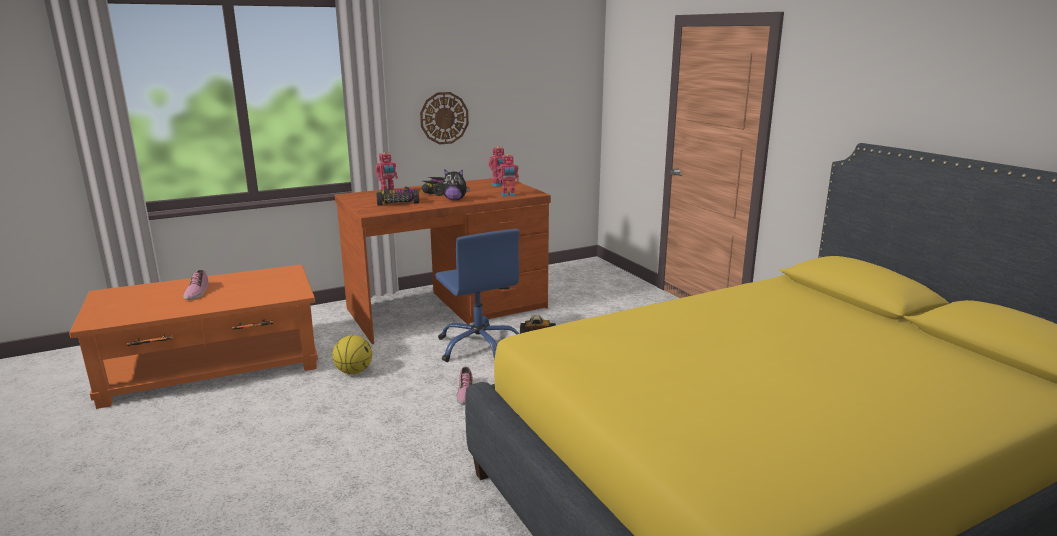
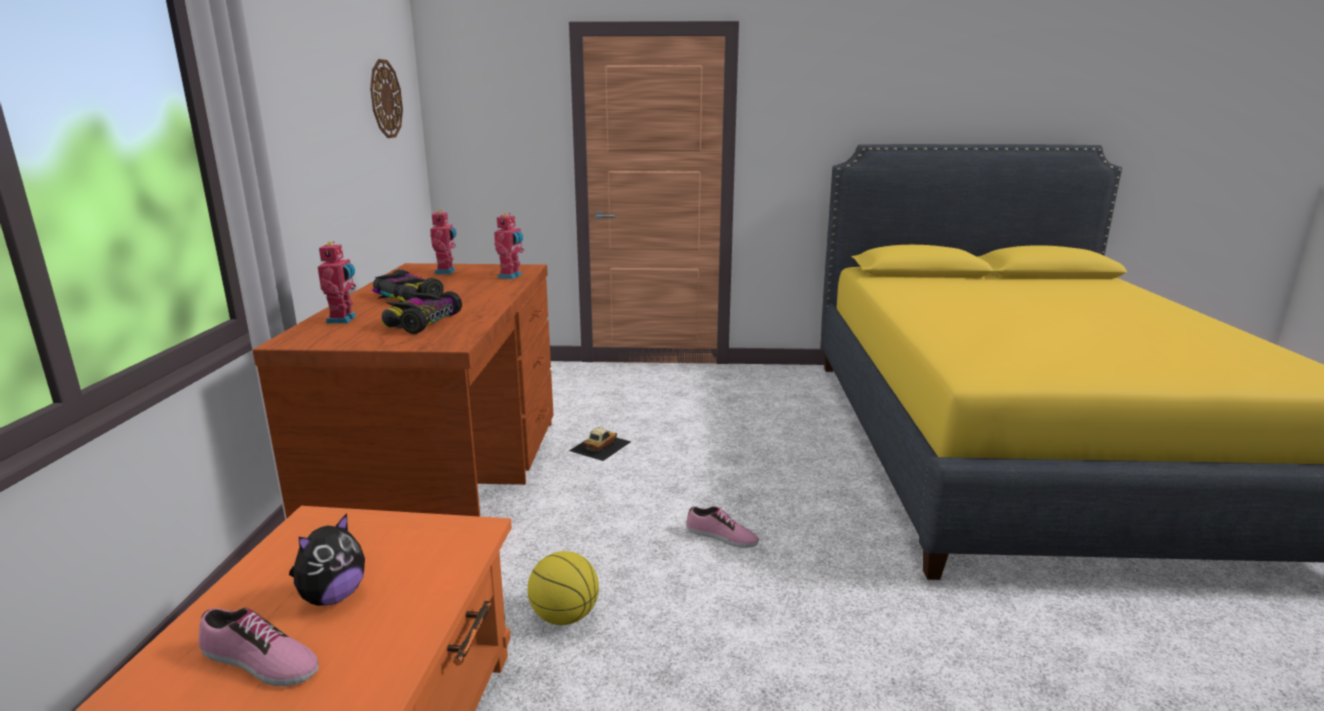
camera: 60 degrees left, 0 degrees up
(444, 118) = (311, 177): wall clock -> wall clock (385, 99)
(455, 199) = (477, 297): plush toy -> plush toy (332, 597)
(479, 346) = (602, 493): blue office chair -> none

